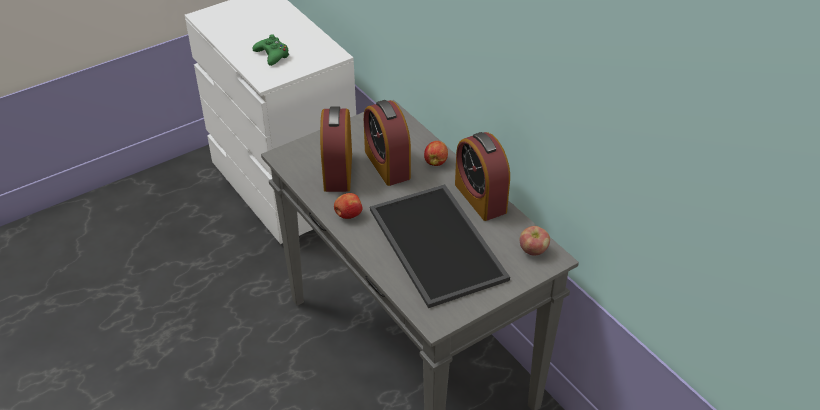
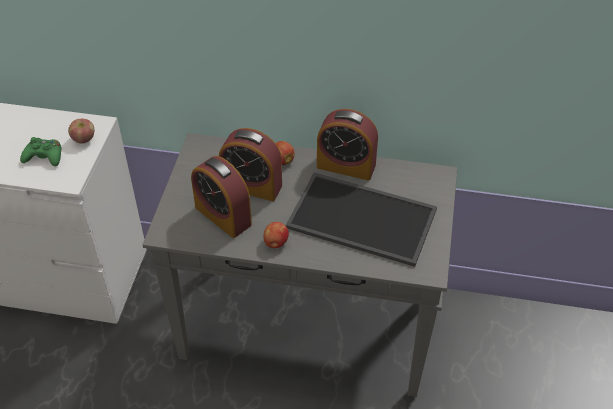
camera: 45 degrees left, 5 degrees up
(533, 250) = (423, 179): apple -> apple (84, 139)

